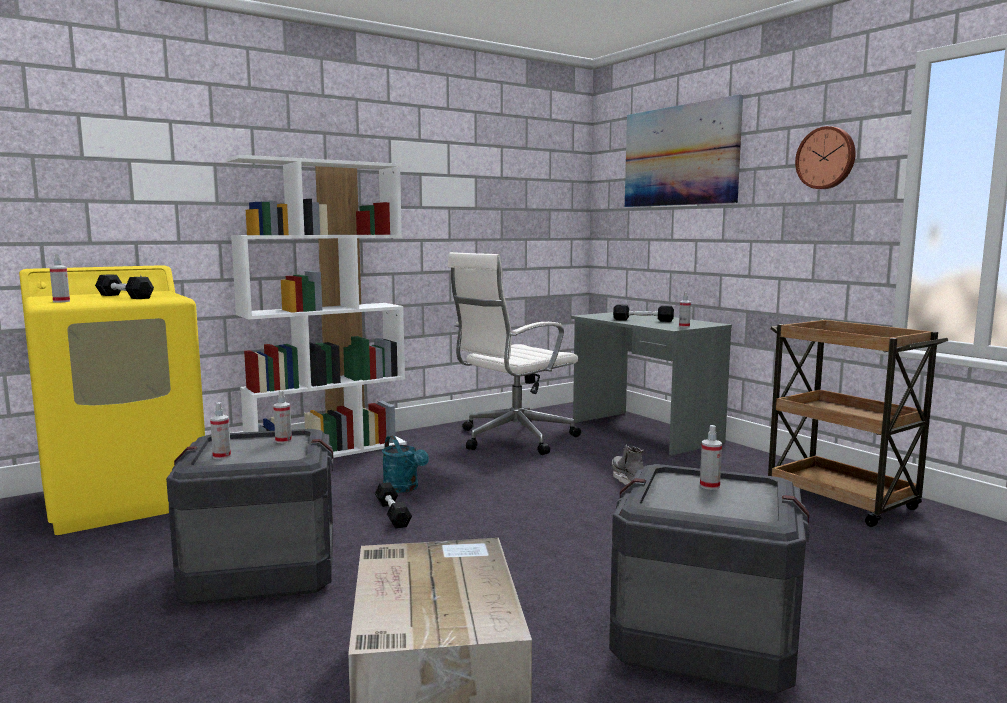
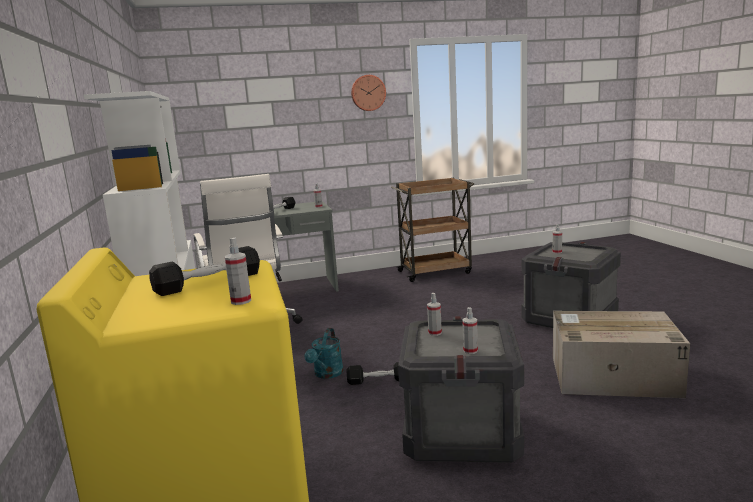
camera: 70 degrees left, 5 degrees up
(404, 488) = (327, 374): turquoise watering can -> turquoise watering can turned 120 degrees clockwise
(627, 479) = (369, 306): grey boot -> none
(680, 156) = (253, 89): picture -> none

